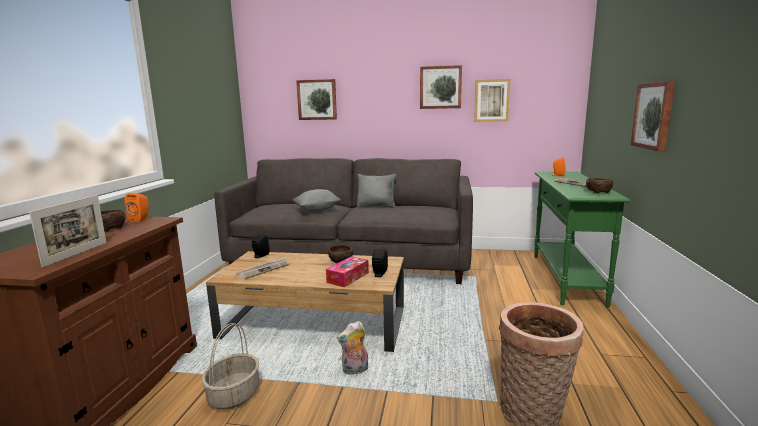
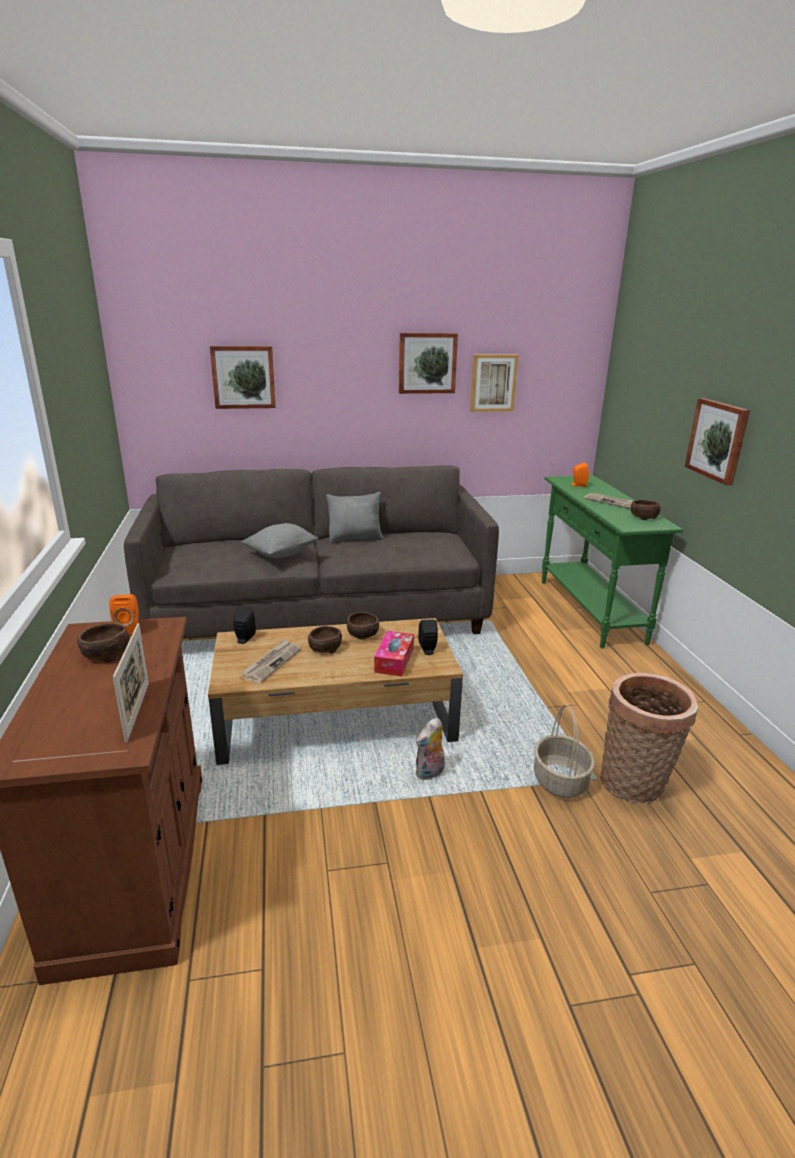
camera: 20 degrees left, 10 degrees up
(234, 395) = (308, 834): basket -> basket (559, 780)
(306, 266) = (324, 648): none -> brown bowl

